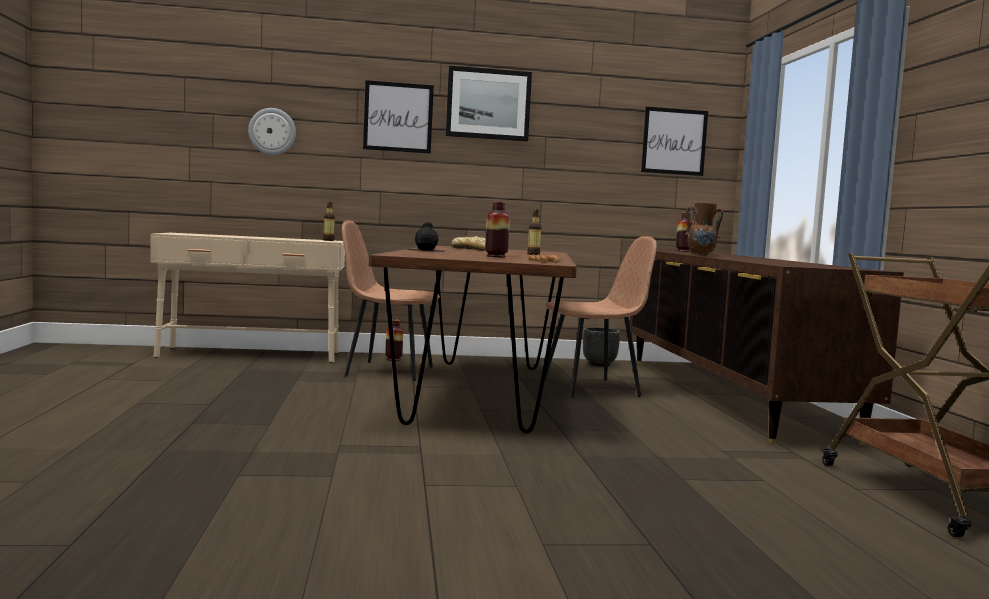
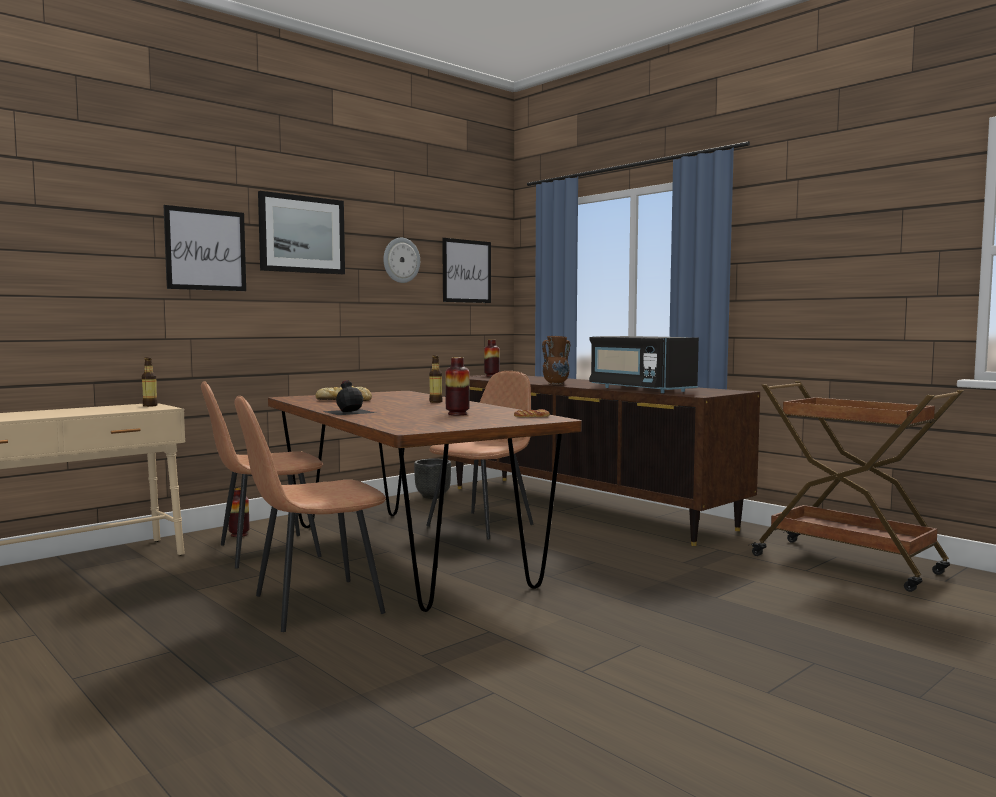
camera: 35 degrees left, 0 degrees up
(272, 131) = (44, 269): wall clock -> wall clock (401, 260)
(343, 404) = (314, 605): none -> brown chair
(761, 261) = (639, 389): none -> black microwave

